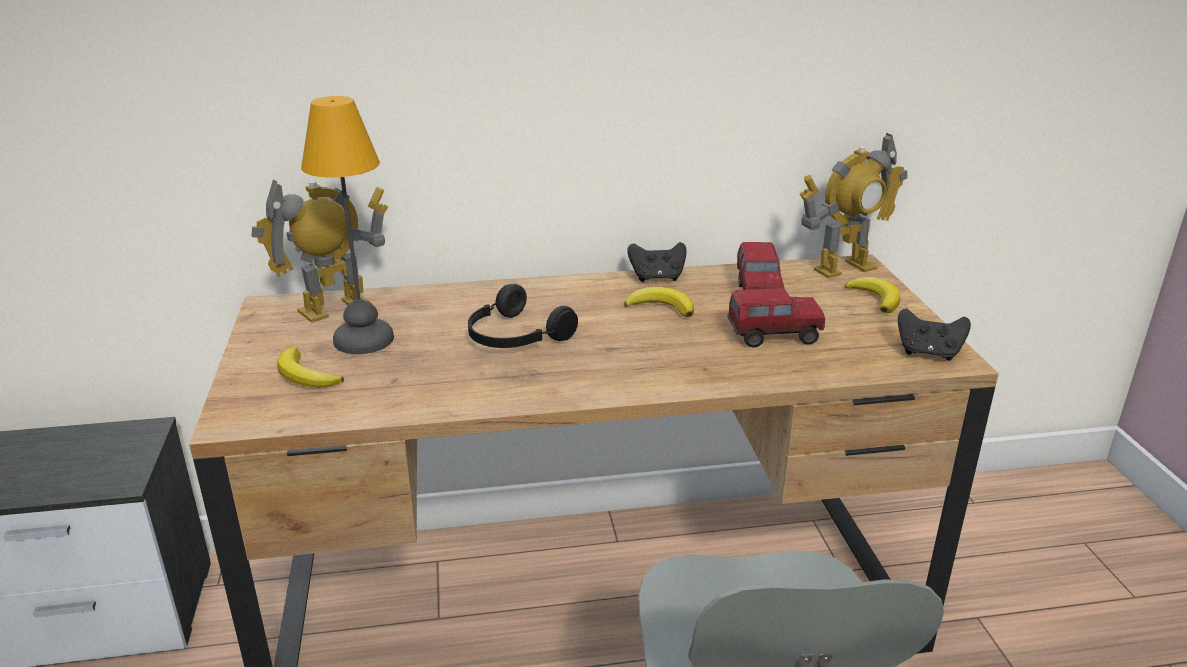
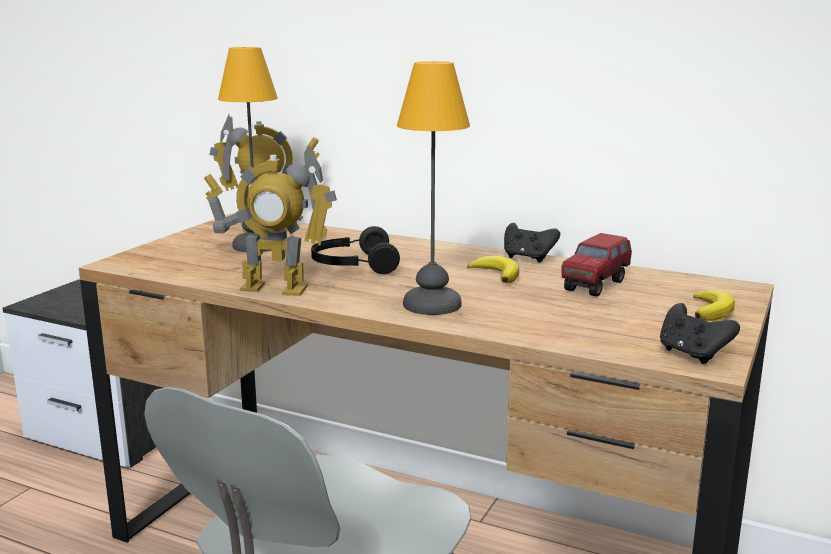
camera: 35 degrees right, 10 degrees down
(305, 376) = (191, 254): banana -> none
(663, 365) = (431, 303): none -> table lamp
(773, 337) = (557, 311): toy truck -> none
(844, 268) = (720, 286): toy robot -> toy robot (274, 288)

